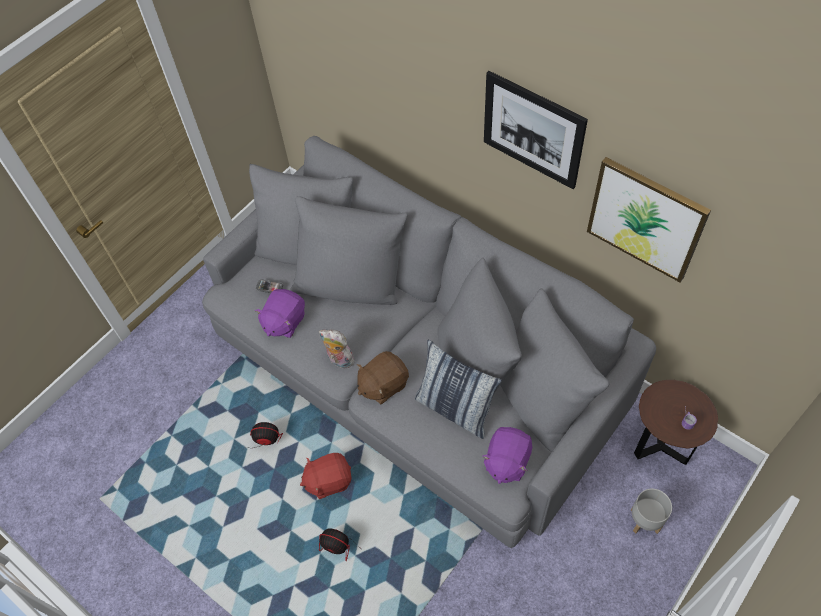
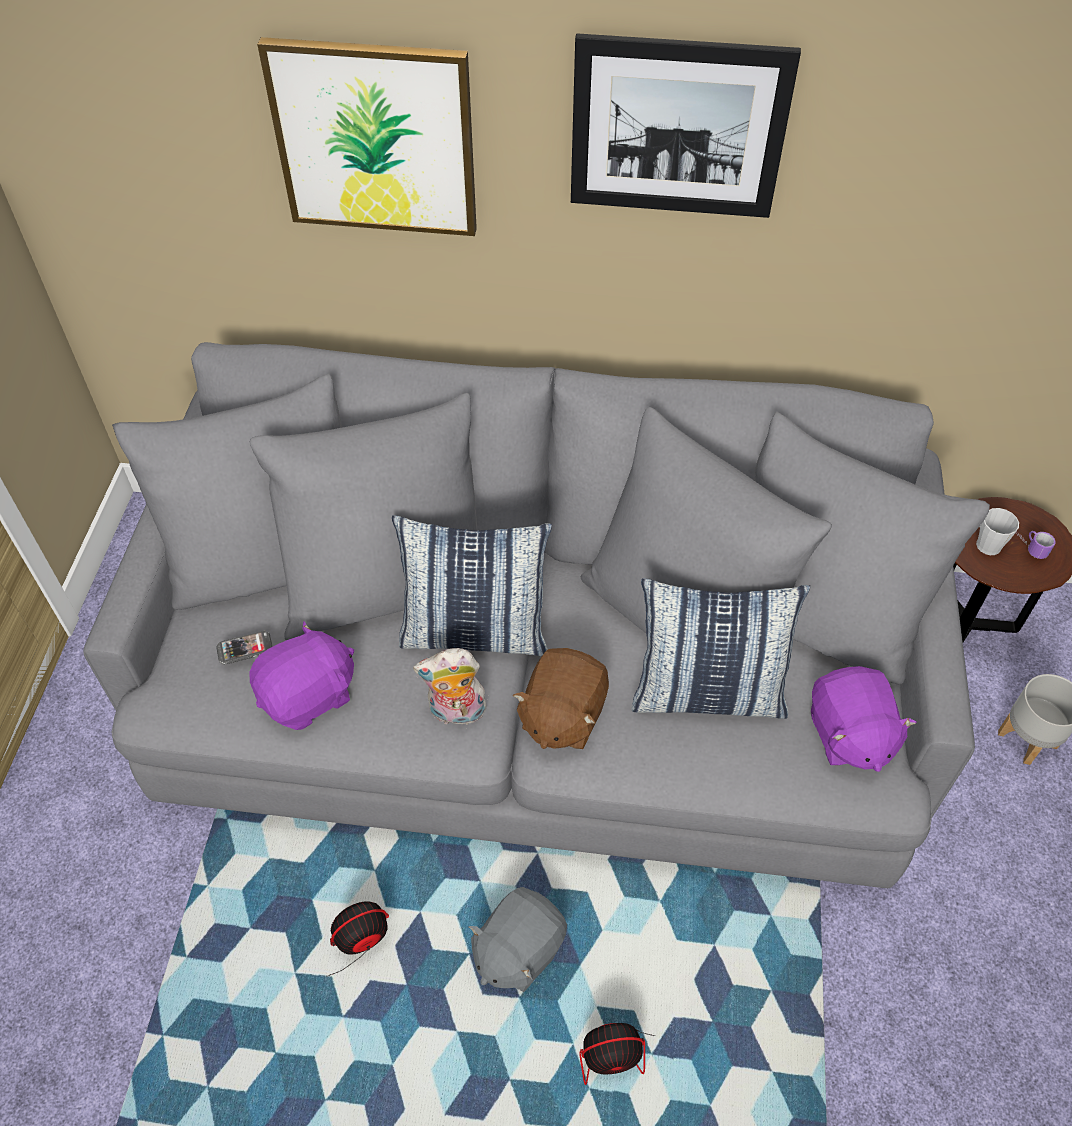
camera: 35 degrees left, 5 degrees down
(284, 321) = (309, 696): purple plush toy -> purple plush toy turned 120 degrees counterclockwise
(328, 480) = (517, 950): red plush toy -> grey plush toy
(371, 327) = (475, 632): none -> pillow
(645, 219) = (916, 213): picture -> picture (375, 138)
(664, 405) = (985, 542): none -> grey mug

